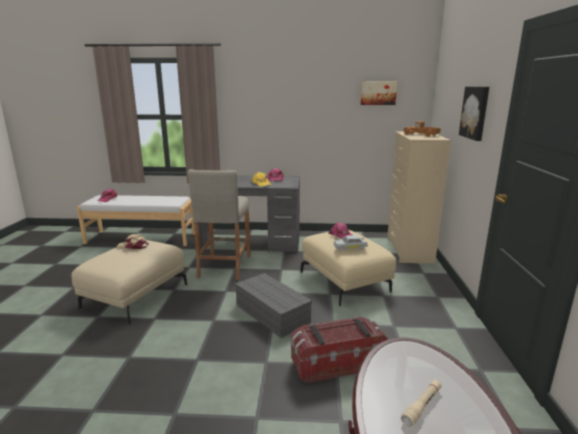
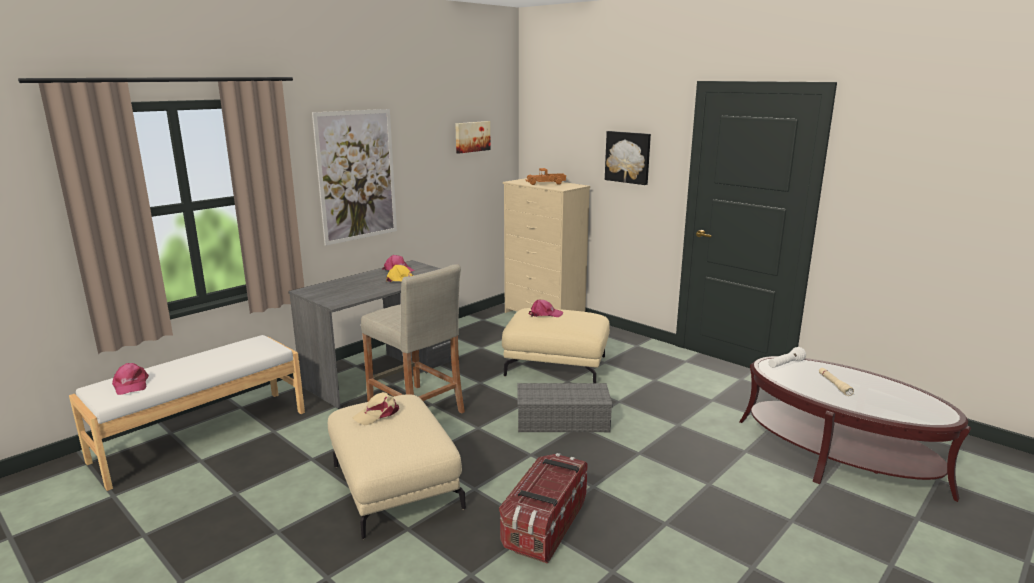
camera: 50 degrees left, 0 degrees up
(270, 112) = (357, 176): none -> picture
(336, 363) = (677, 424): storage box -> storage box (544, 525)
(350, 247) = (577, 321): white toy car -> none
(421, 357) = (785, 365): none -> white flashlight

